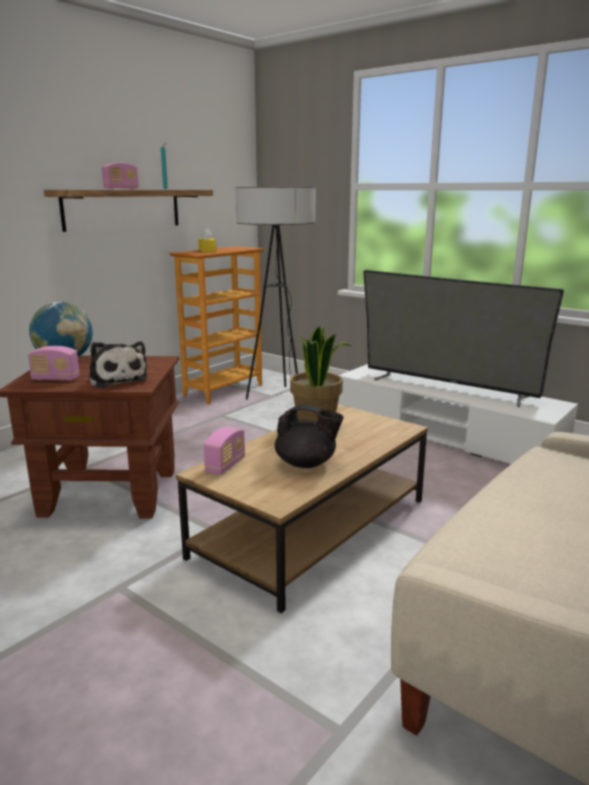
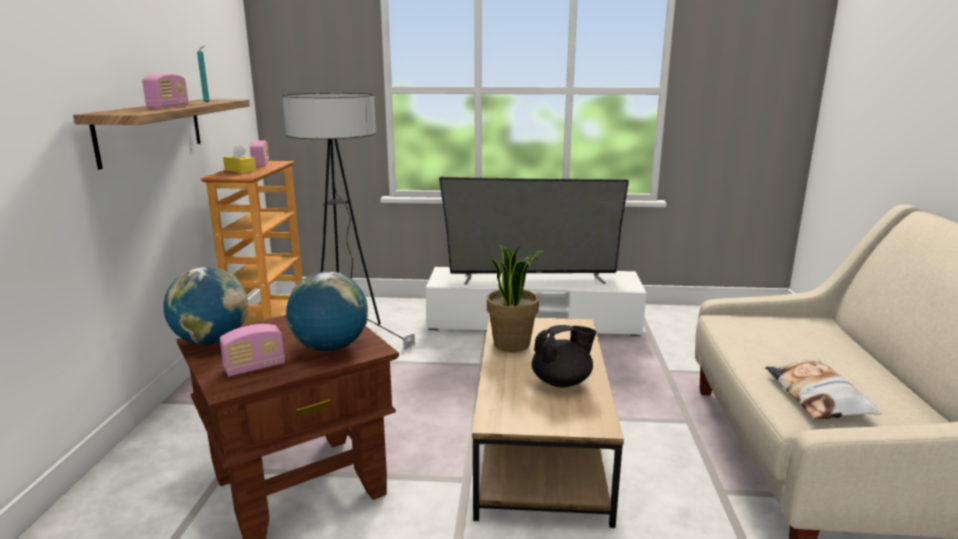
camera: 35 degrees left, 0 degrees up
(117, 379) = (330, 347): plush toy -> globe
(225, 465) = (501, 407): radio -> radio (261, 165)
(512, 547) = (817, 397): none -> pillow

